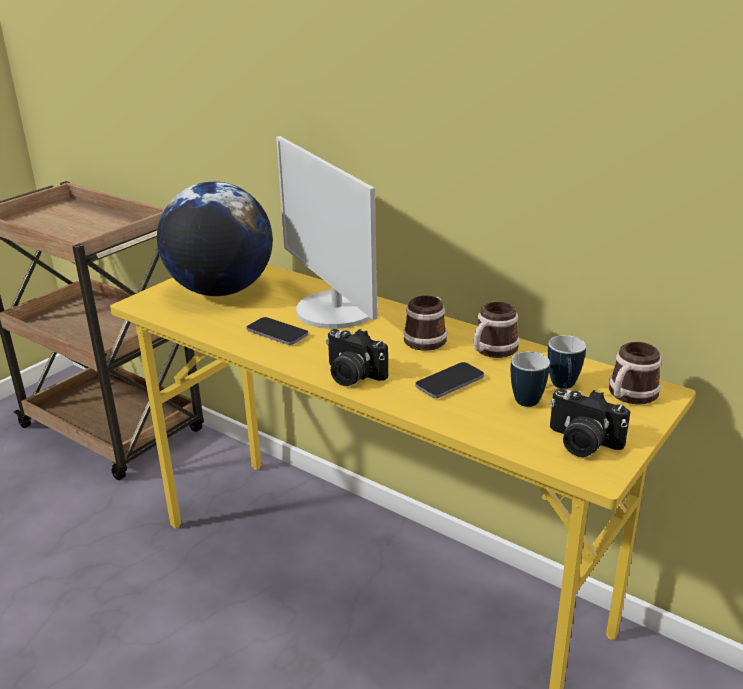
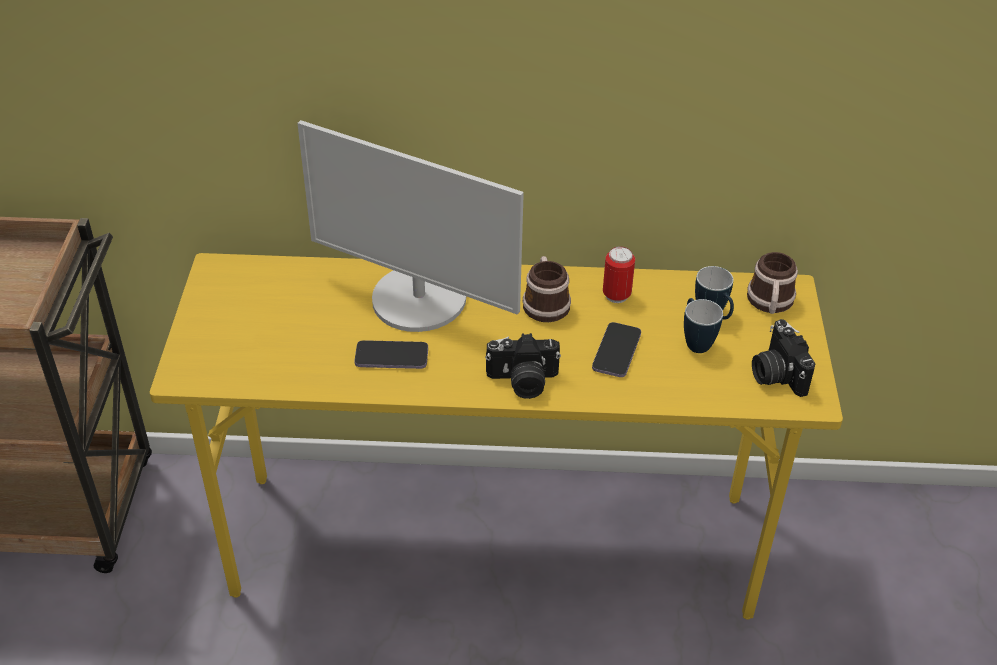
camera: 35 degrees left, 15 degrees up
(221, 291) = (259, 319): globe -> none
(491, 350) = (616, 295): mug -> can
(582, 443) = (776, 374): camera -> camera turned 75 degrees clockwise

